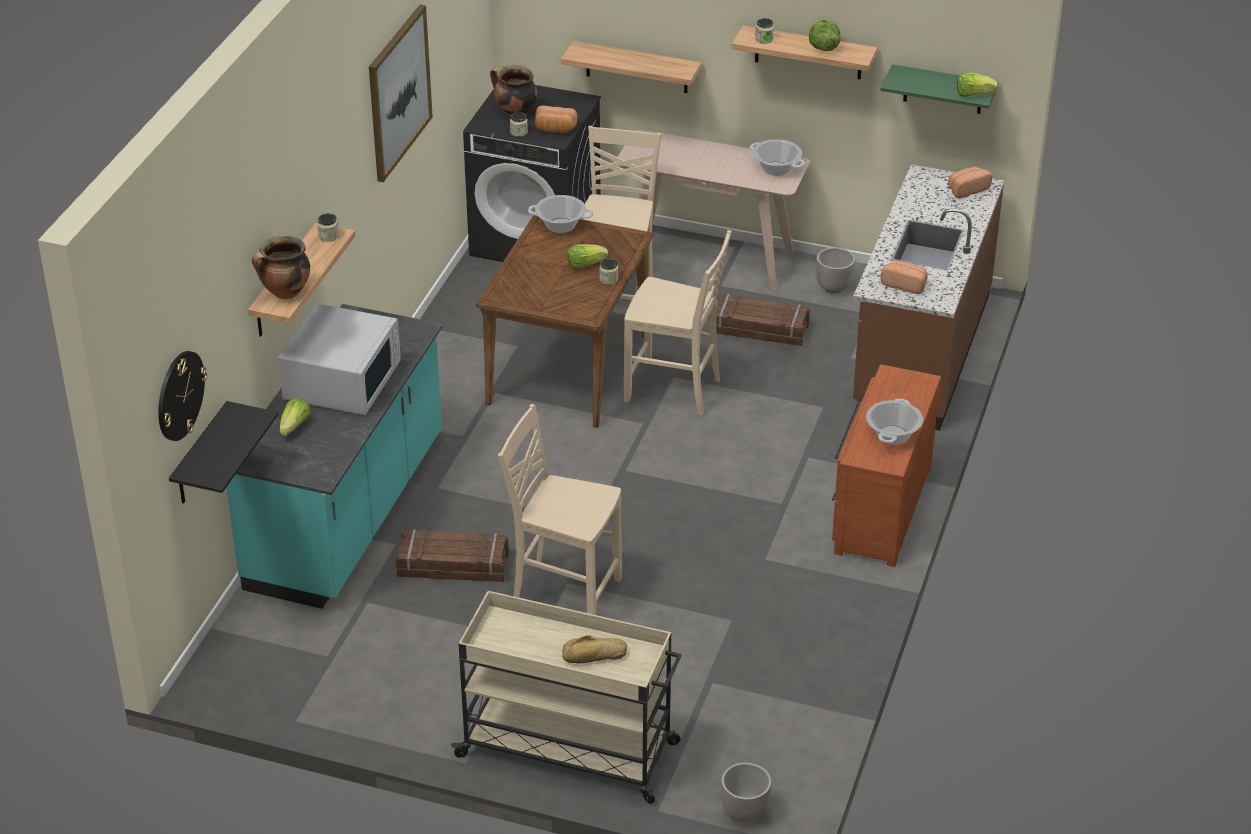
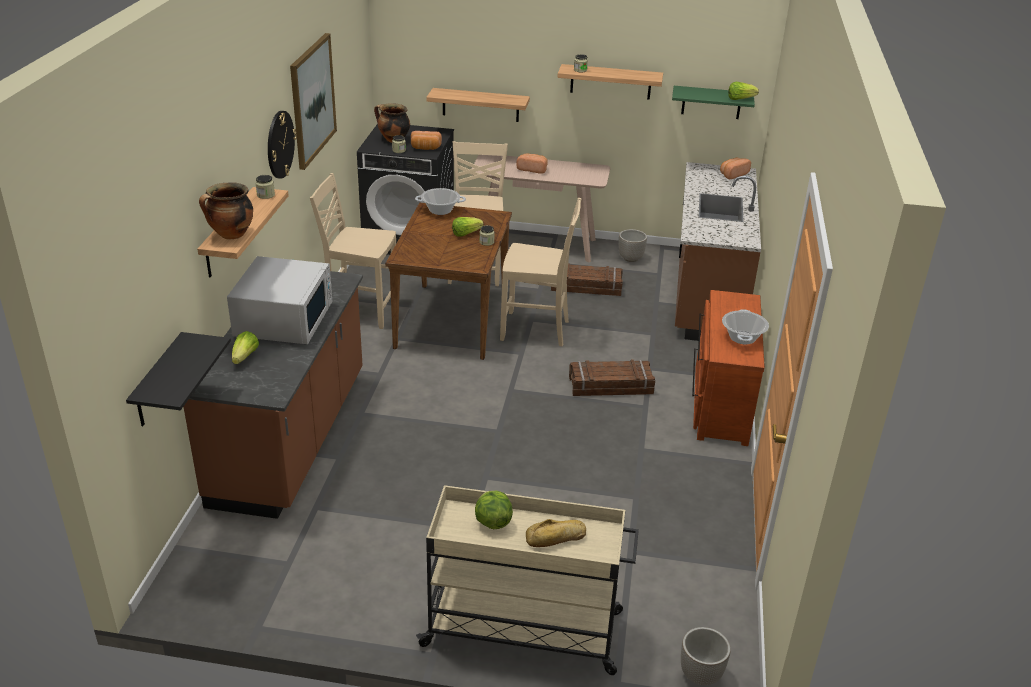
camera: 10 degrees left, 5 degrees down
(180, 395) = (133, 318): wall clock -> wall clock (280, 144)
(348, 514) = (292, 438): turquoise counter -> brown counter
(453, 566) = (388, 473): crate -> crate (610, 386)
(564, 592) = (487, 487): beige chair -> beige chair (360, 310)
(776, 168) = (588, 171): cooking pot -> none
(823, 48) = (625, 73): lettuce -> lettuce (492, 522)
(904, 284) = (716, 232): bread -> bread (532, 169)

